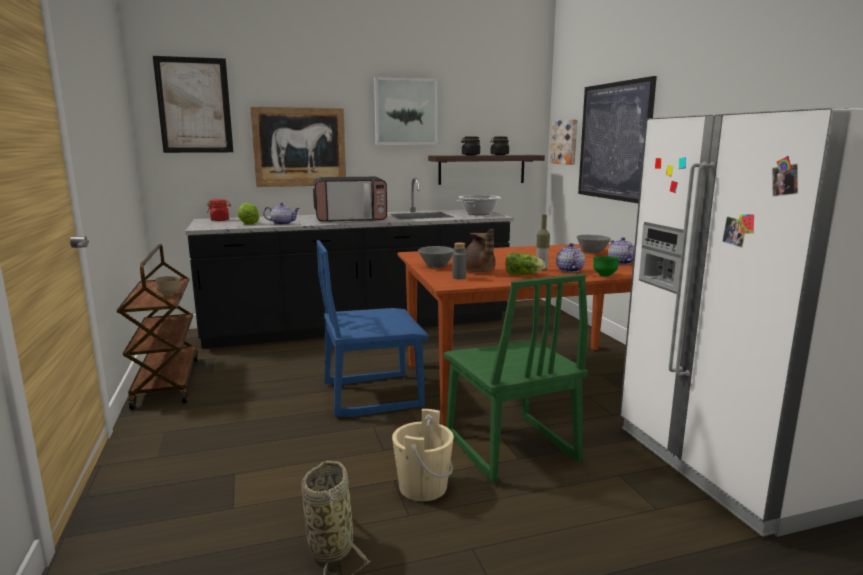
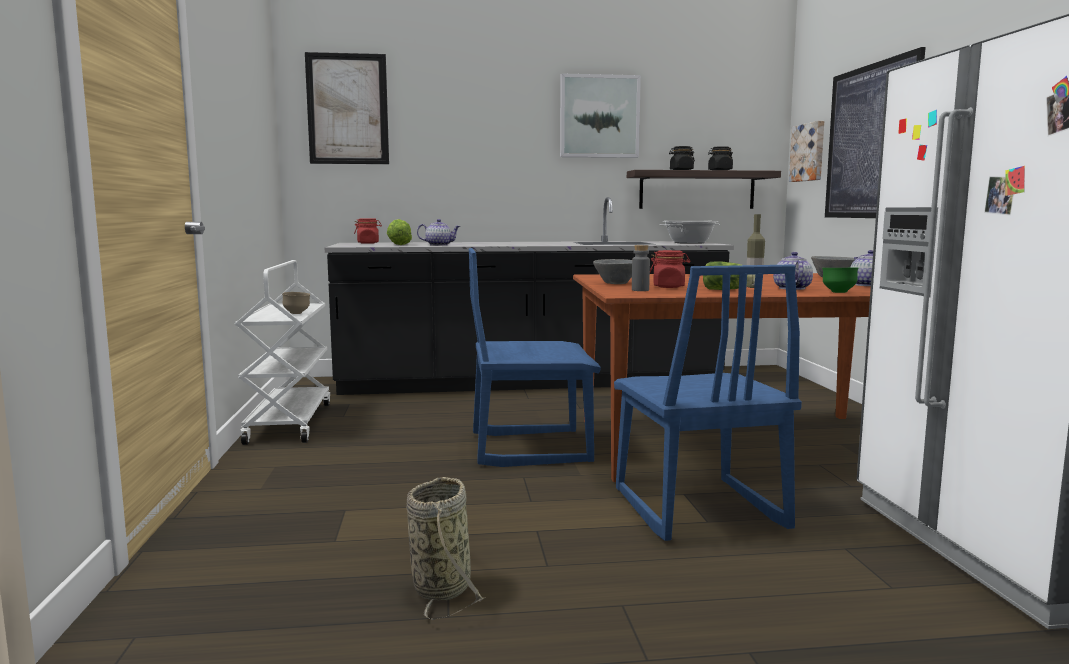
camera: 10 degrees right, 5 degrees down
(166, 382) = (289, 422): brown cart -> white cart
(300, 147) = (467, 159): picture -> none
(351, 219) = (523, 244): microwave -> none
(423, 487) = (572, 540): beige bucket -> none
(478, 271) = (669, 287): brown teapot -> red jar
(509, 448) = (696, 510): green chair -> blue chair

